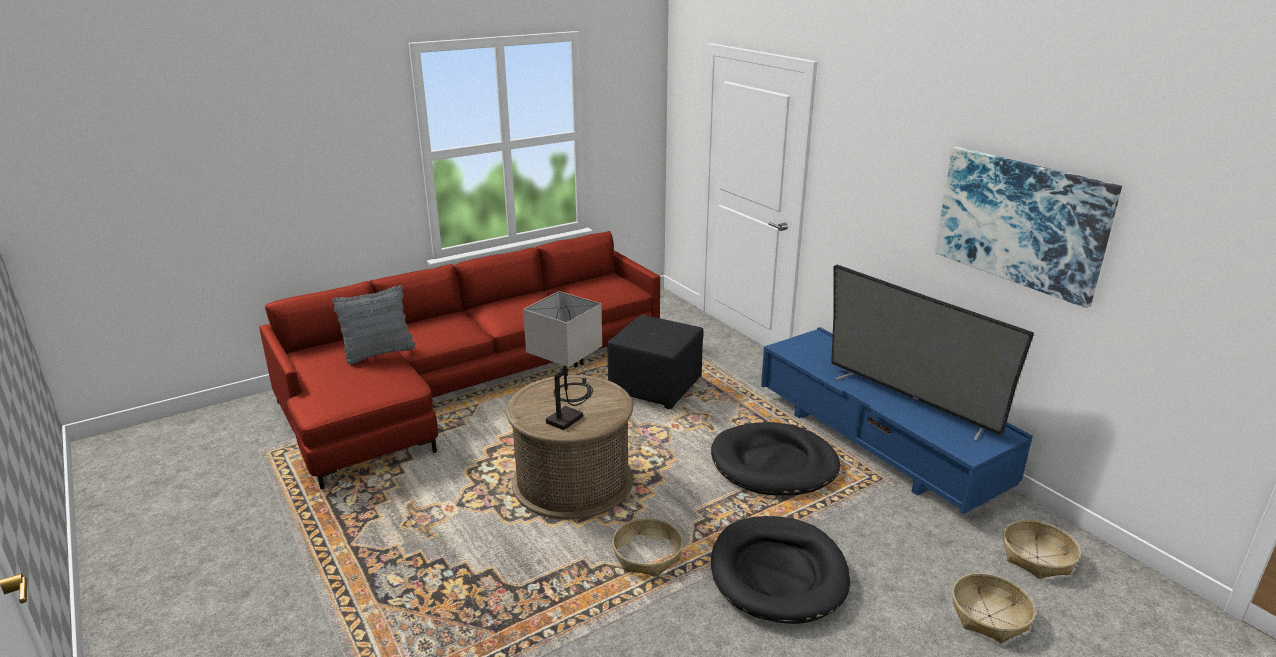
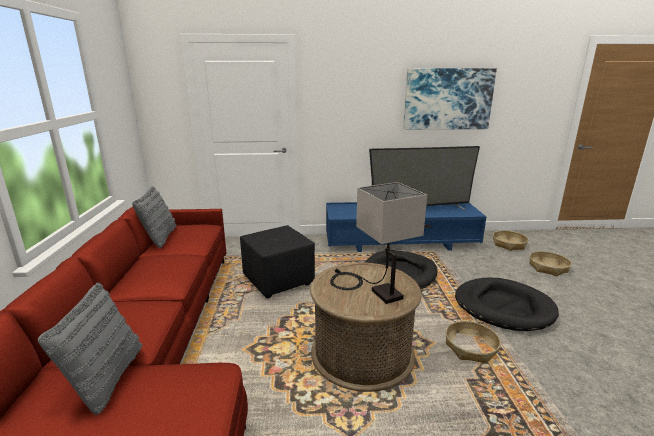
camera: 60 degrees left, 5 degrees down
(579, 282) = (160, 238): none -> grey pillow

